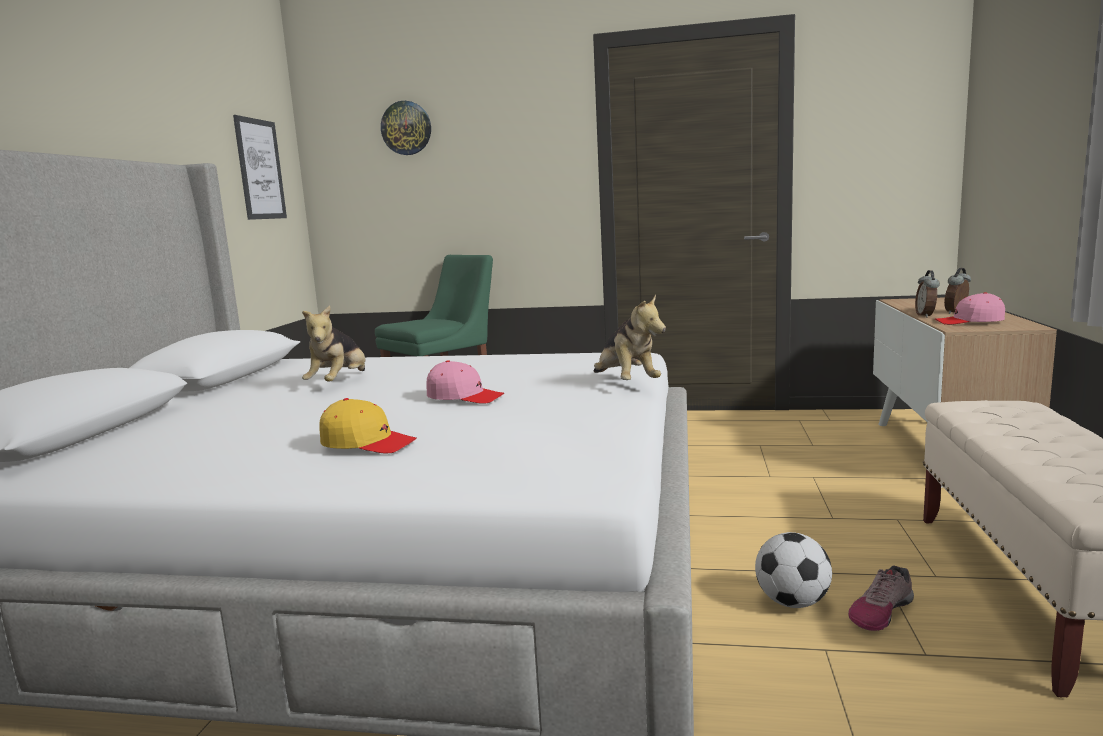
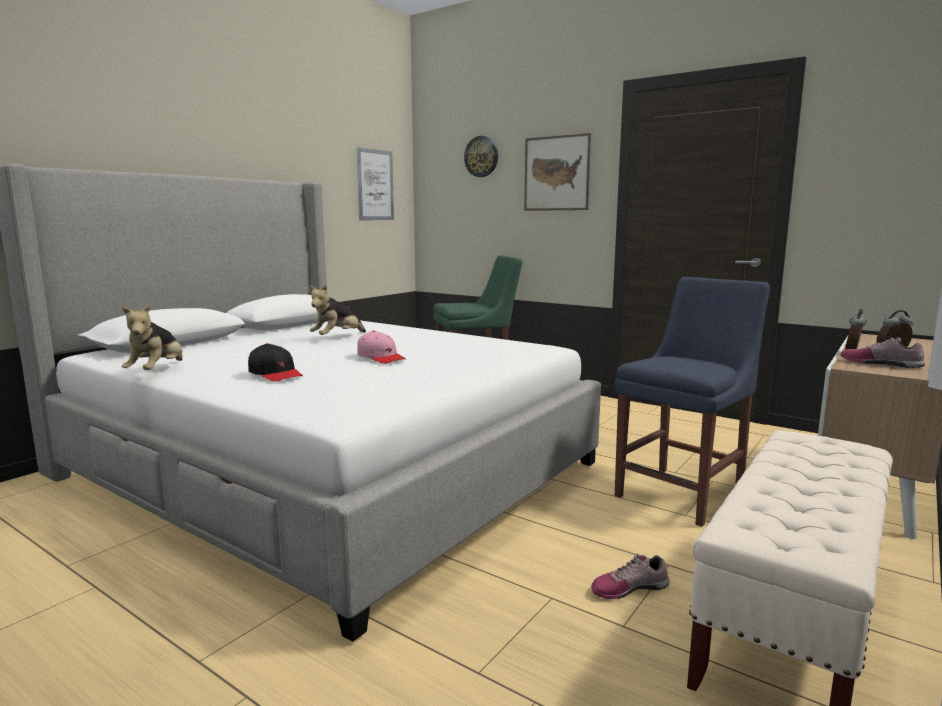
camera: 25 degrees right, 0 degrees up
(367, 443) = (275, 374): yellow cap -> black cap
(516, 147) = (556, 173): none -> picture
(626, 383) = (494, 366): plush toy -> plush toy (157, 371)
(792, 602) = (569, 562): football -> none
(804, 496) = (683, 493): none -> blue chair
(970, 321) = (881, 363): pink cap -> shoe

